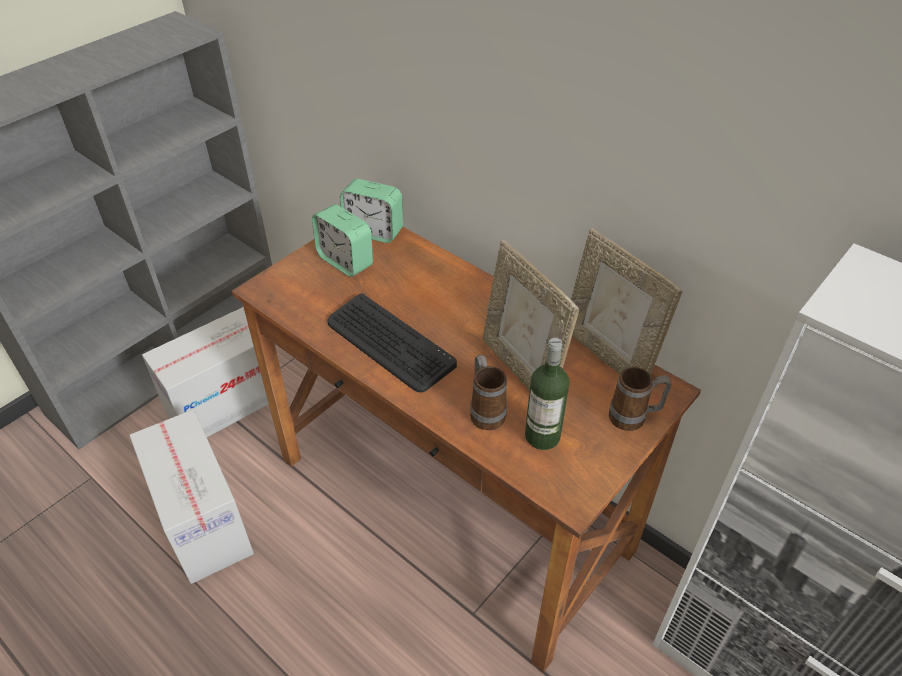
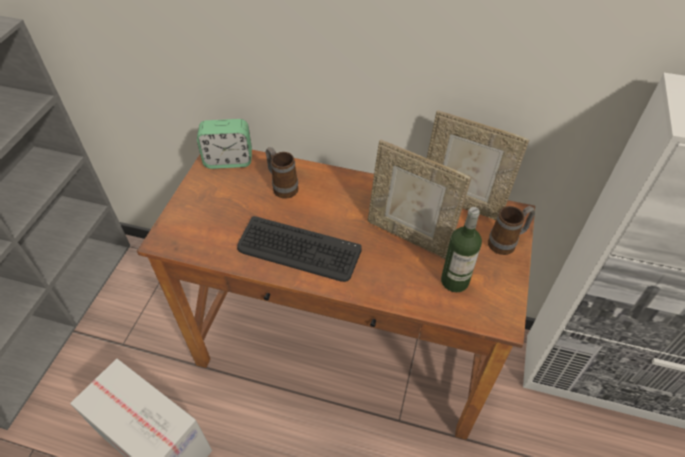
camera: 25 degrees left, 5 degrees up
(226, 403) = (122, 338): cardboard box -> none
(345, 261) = (220, 193): alarm clock -> none
(485, 411) = (403, 277): mug -> mug (282, 187)

